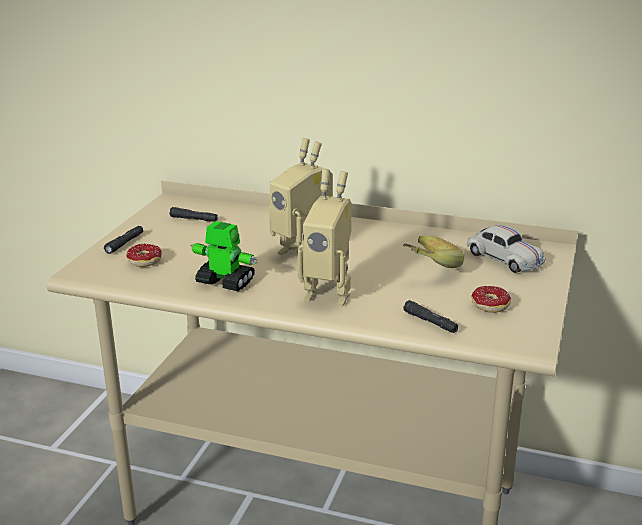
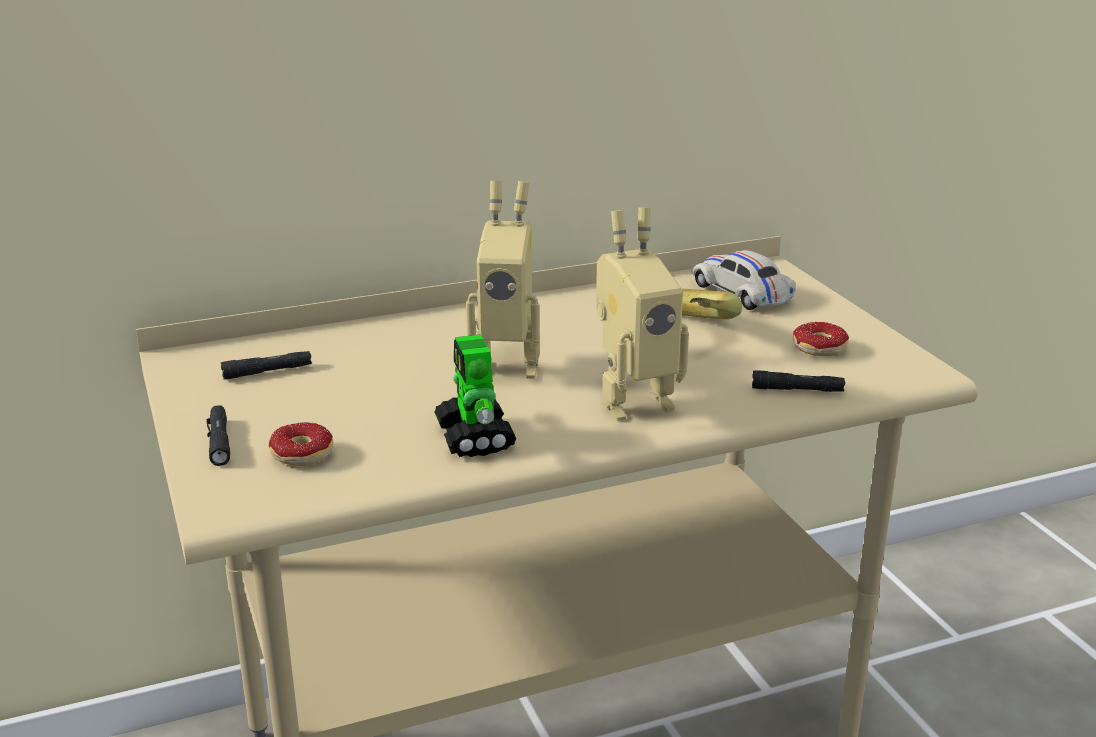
camera: 40 degrees left, 0 degrees up
(225, 282) = (475, 438): toy robot -> toy robot turned 90 degrees counterclockwise
(504, 259) = (741, 293): white toy car -> white toy car turned 135 degrees counterclockwise

